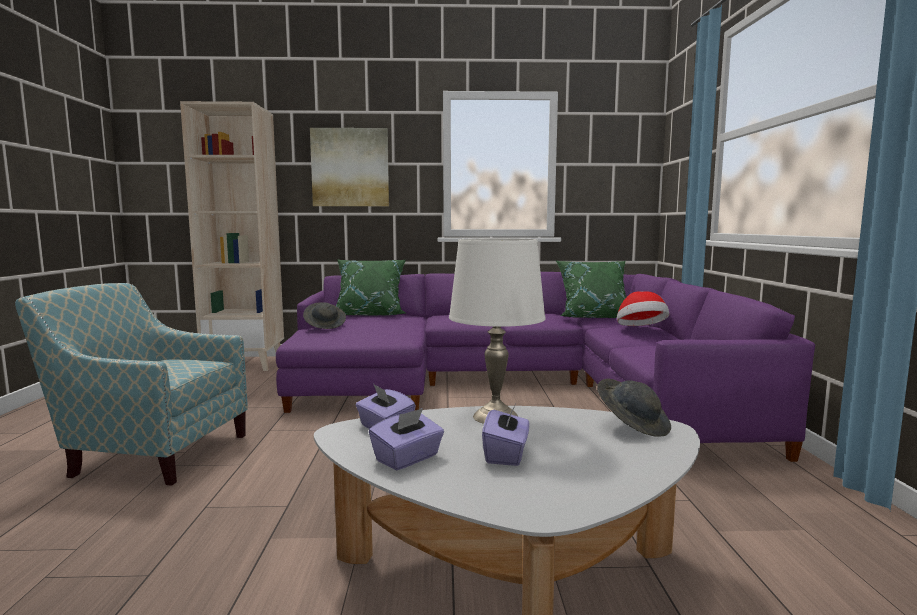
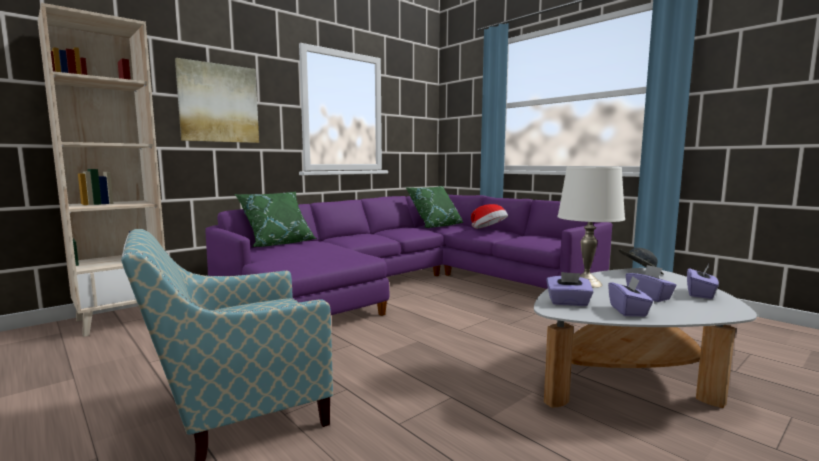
camera: 40 degrees left, 0 degrees up
(325, 325) = (277, 256): grey hat -> none
(600, 477) = (700, 294): none -> purple tissue box

